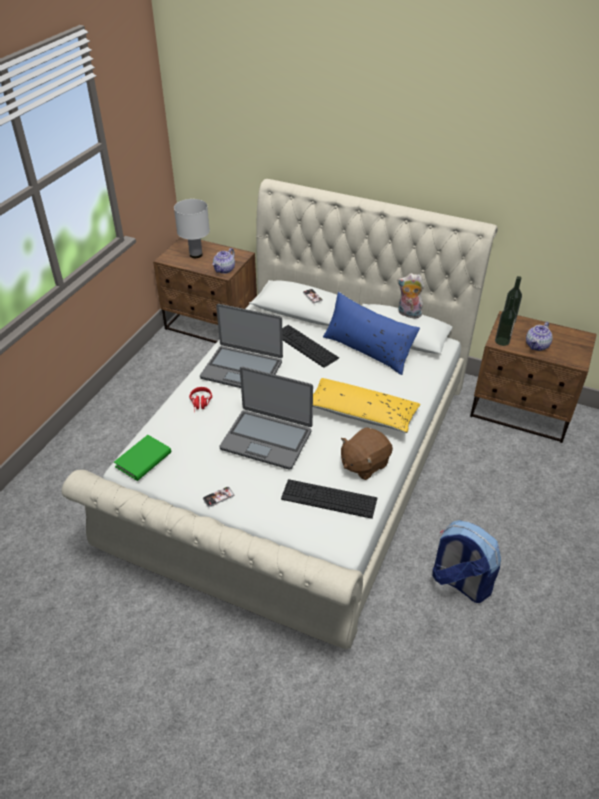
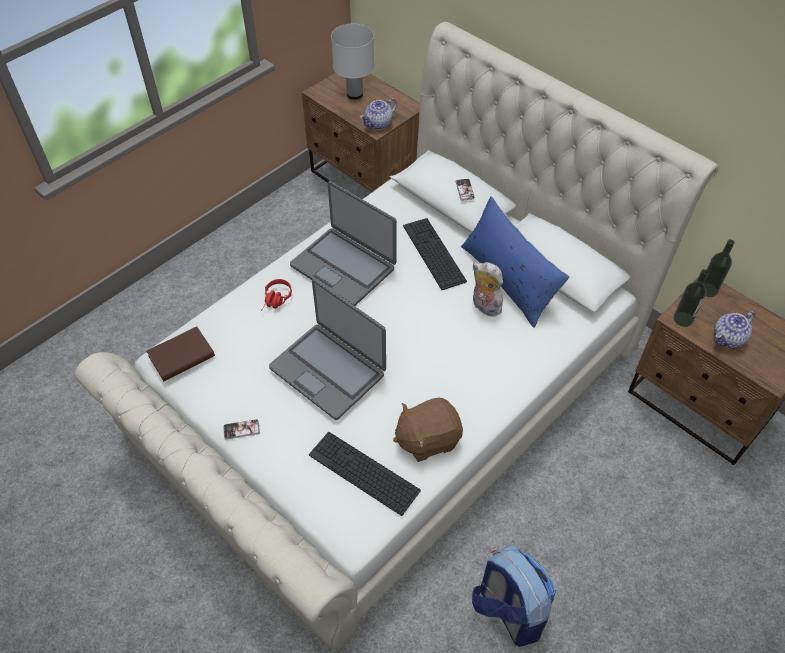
camera: 20 degrees right, 10 degrees up
(143, 460) = (181, 356): green book -> brown book
(361, 413) = (457, 368): yellow pillow -> none
(408, 314) = (574, 247): plush toy -> plush toy (484, 307)

